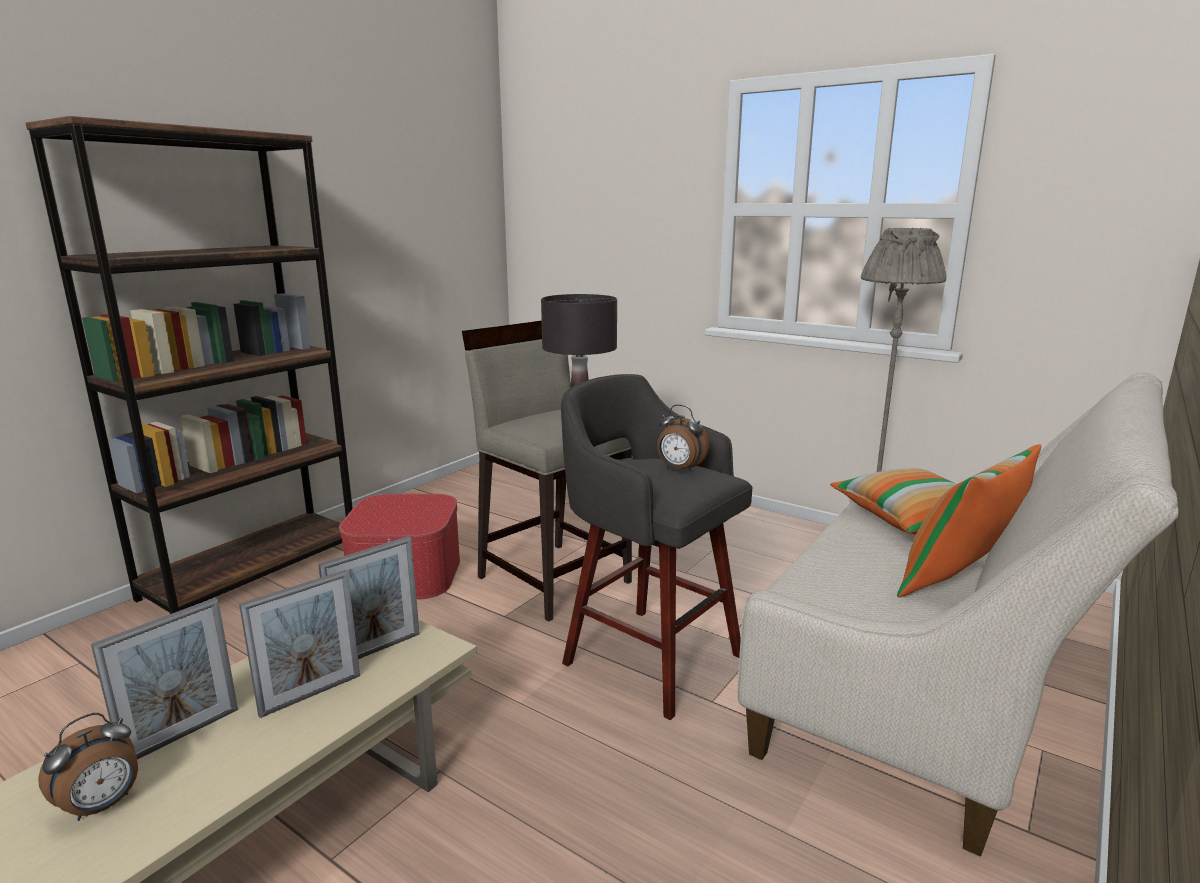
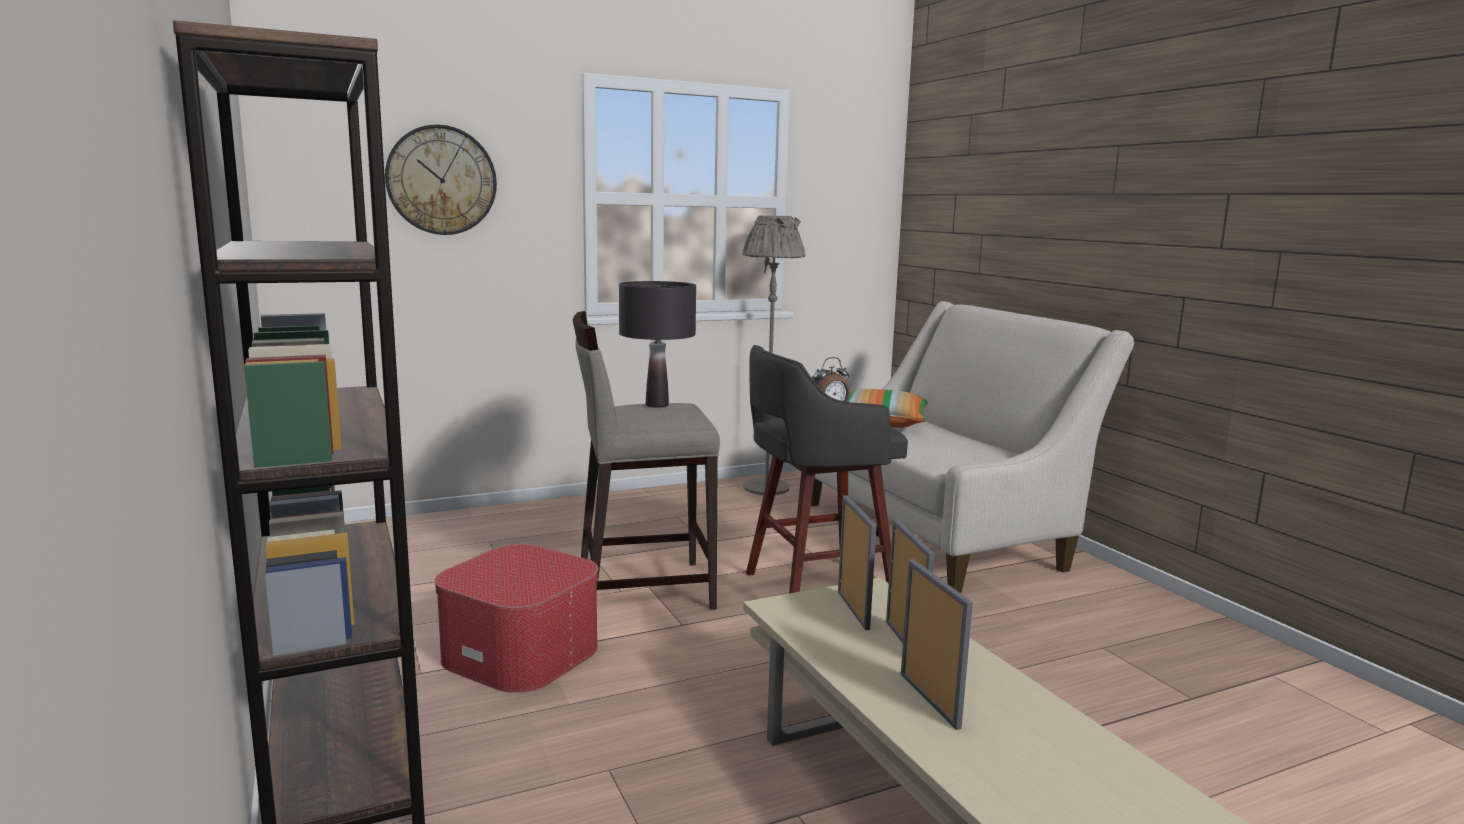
camera: 60 degrees left, 5 degrees down
(102, 806) = (1014, 738): alarm clock -> none
(611, 197) = (441, 180): none -> wall clock
(957, 583) = (968, 439): pillow -> none

